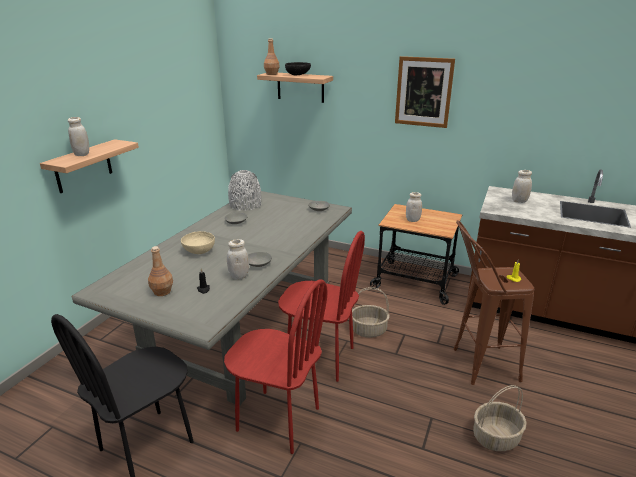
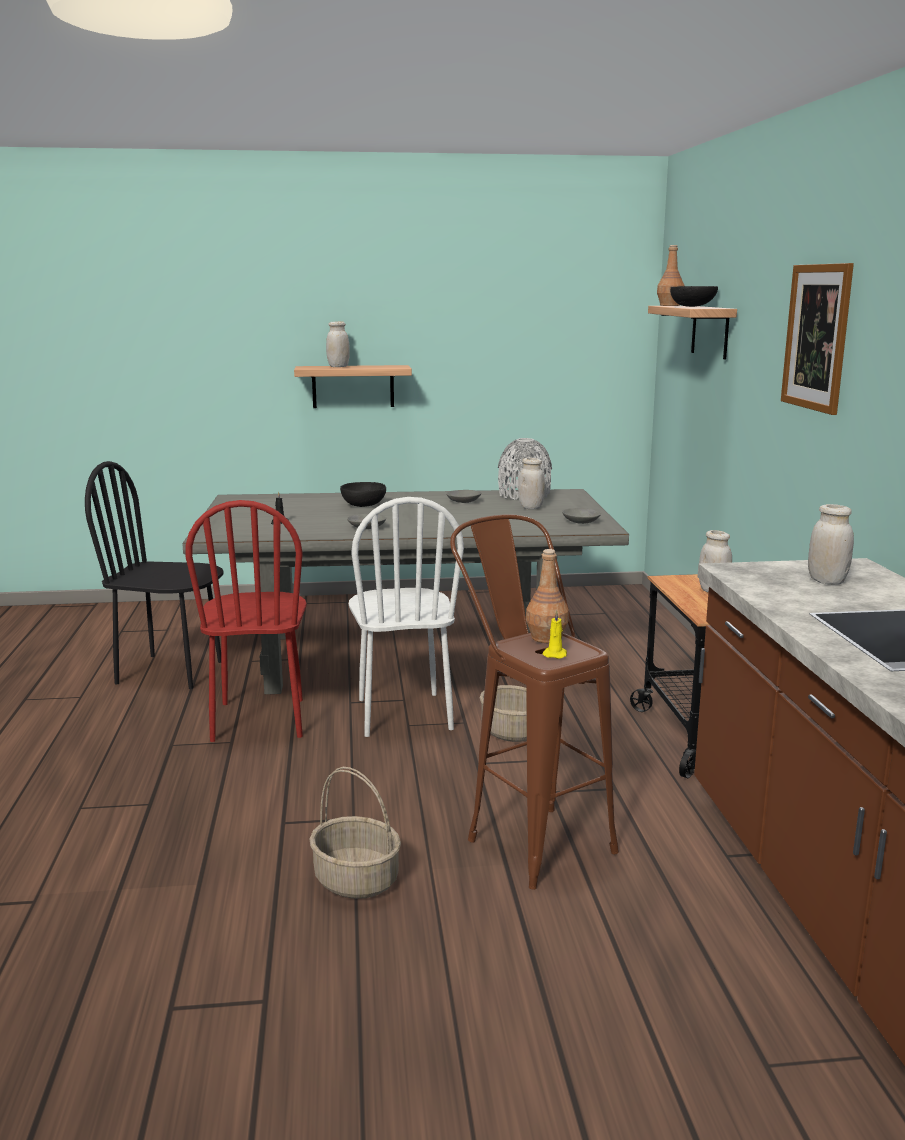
camera: 60 degrees right, 10 degrees down
(162, 291) = (257, 513): brown bottle -> brown bottle (546, 638)
(199, 250) = (363, 505): beige bowl -> black bowl
(239, 276) = (326, 527): white jar -> white jar (531, 507)
(320, 357) = (403, 714): red chair -> white chair

